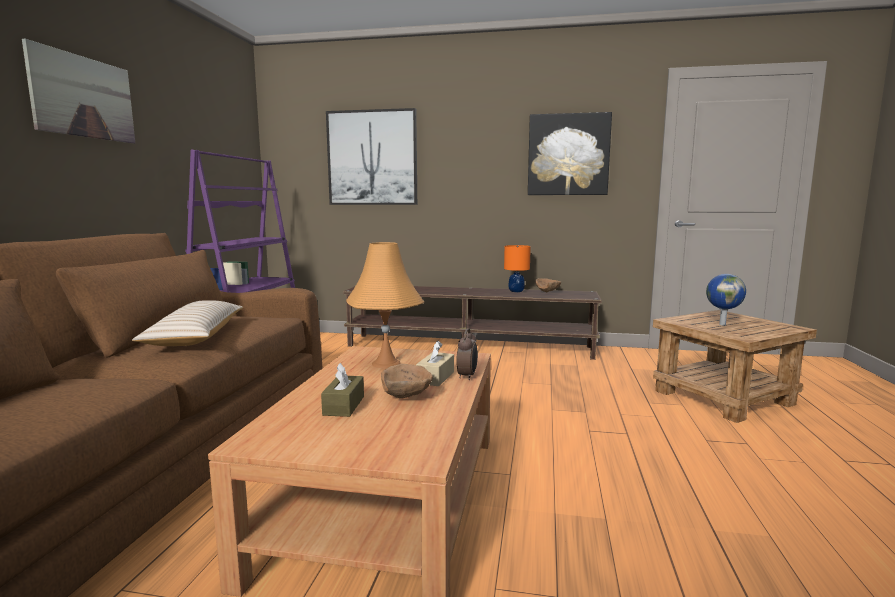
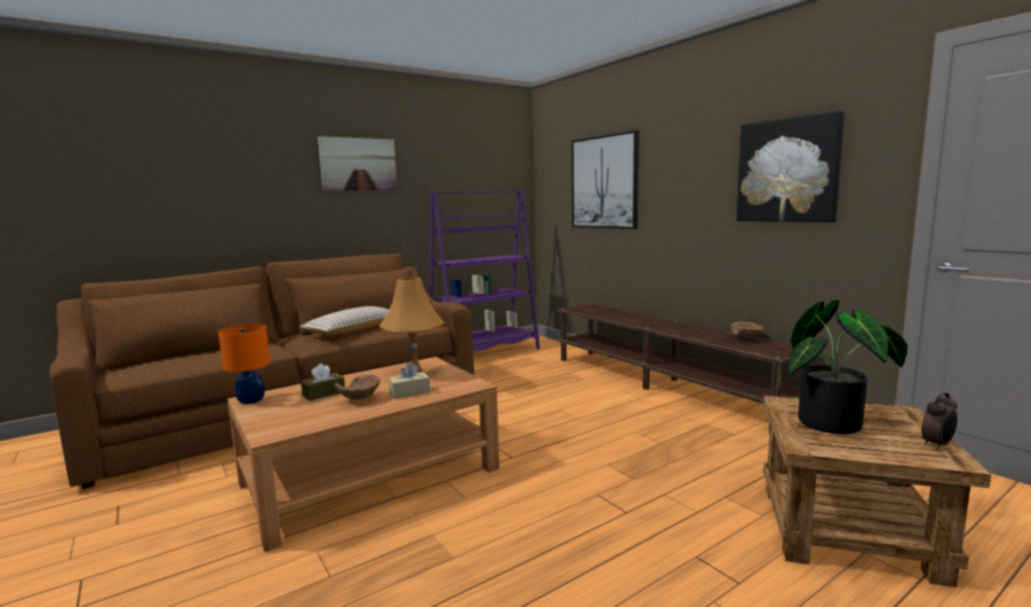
camera: 45 degrees right, 0 degrees up
(467, 376) = (428, 398): alarm clock -> alarm clock (937, 445)
(517, 291) = (712, 333): orange table lamp -> orange table lamp (252, 401)
(722, 324) = (838, 424): globe -> potted plant

